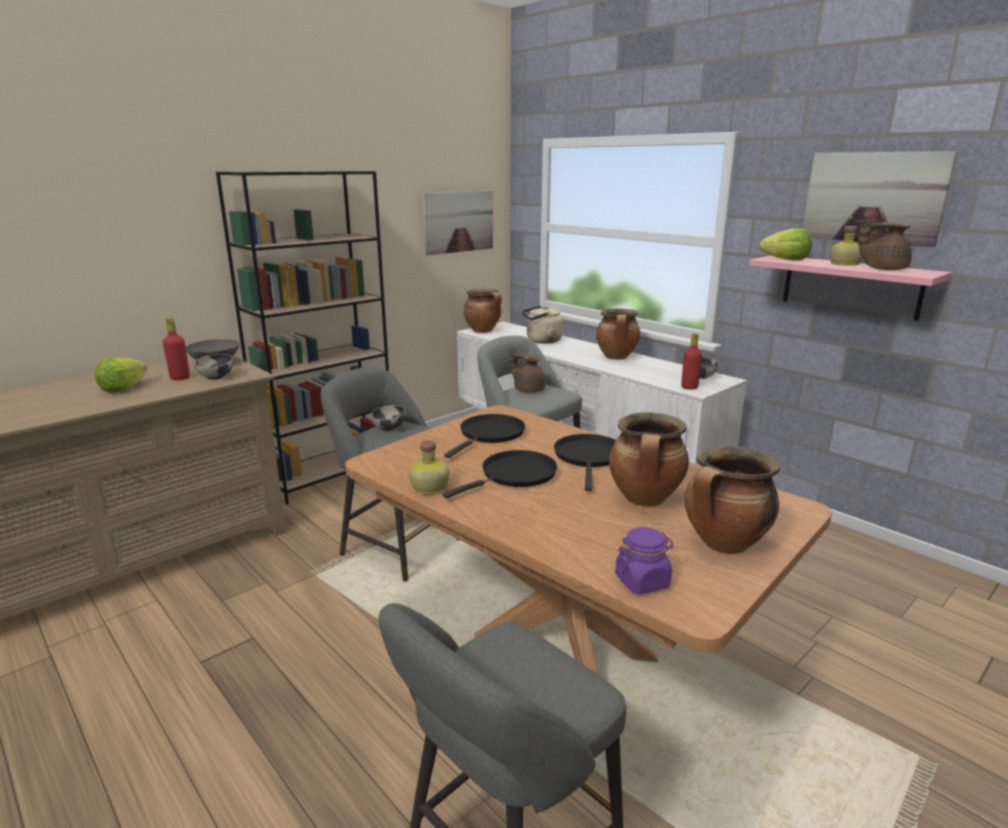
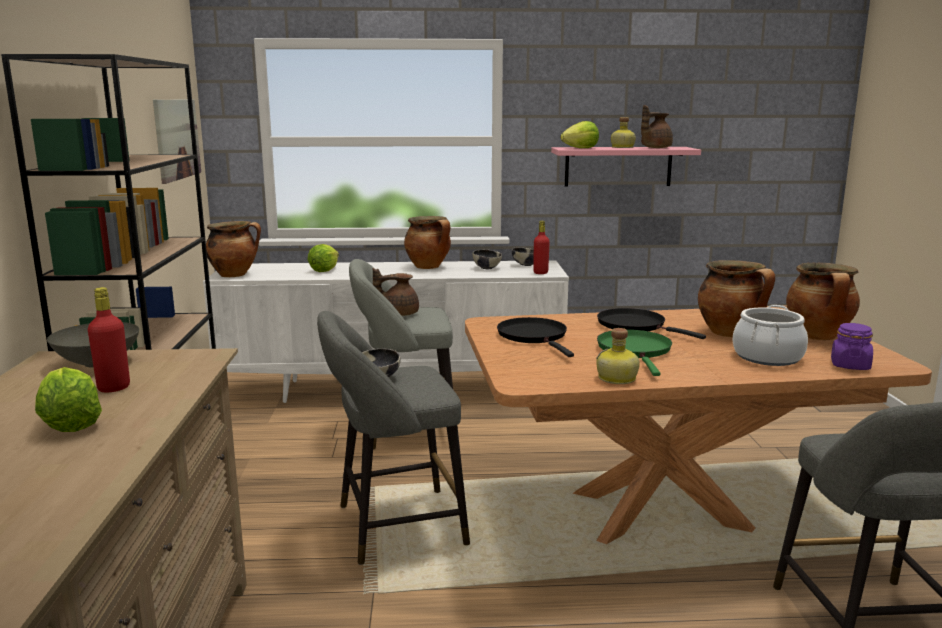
camera: 50 degrees left, 5 degrees down
(217, 377) = (168, 371): bowl -> bowl (487, 268)
(515, 475) = (635, 351): black frying pan -> green frying pan
(541, 341) = (324, 270): beige kettle -> lettuce
(596, 533) = (768, 357): none -> cooking pot
(873, 197) = (626, 94): picture -> none

